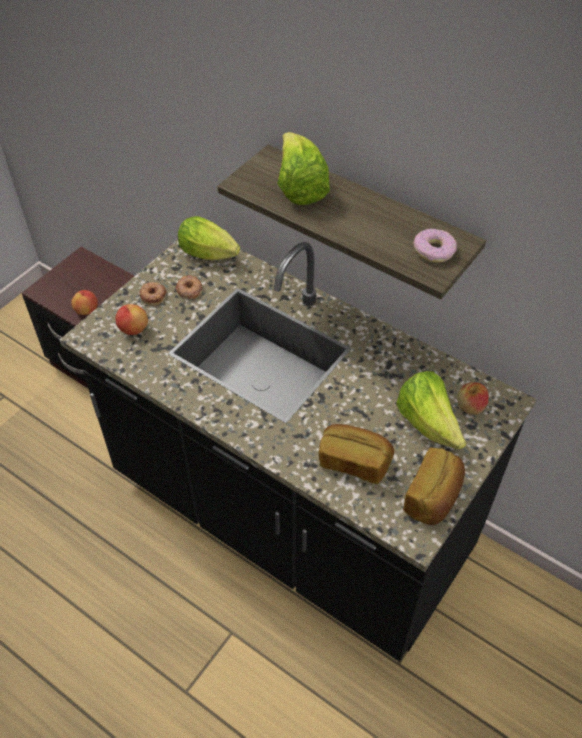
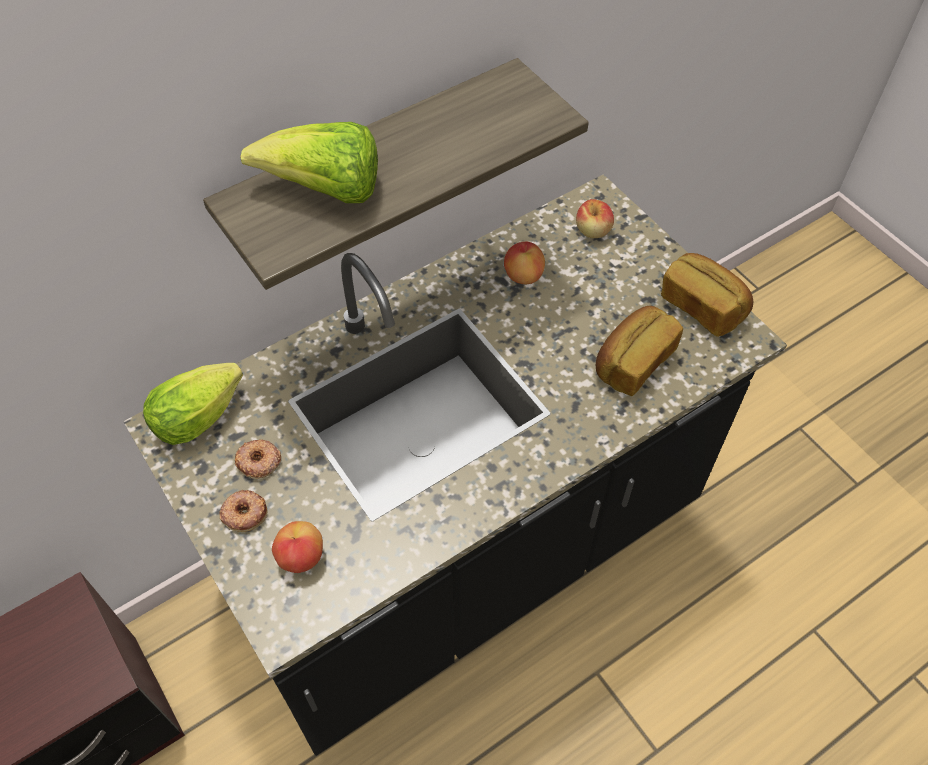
camera: 70 degrees left, 5 degrees up
(87, 310) = (72, 686): apple -> apple (523, 275)
(428, 423) = (603, 275): lettuce -> none
(434, 250) = (515, 104): donut -> none

